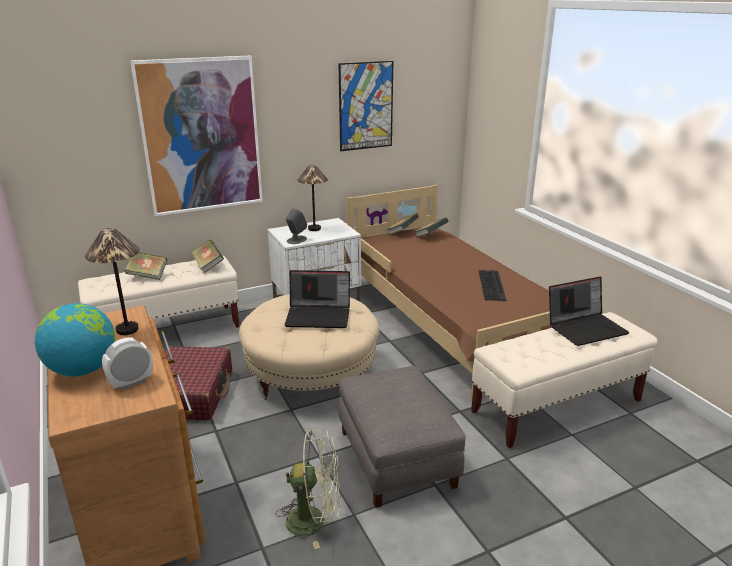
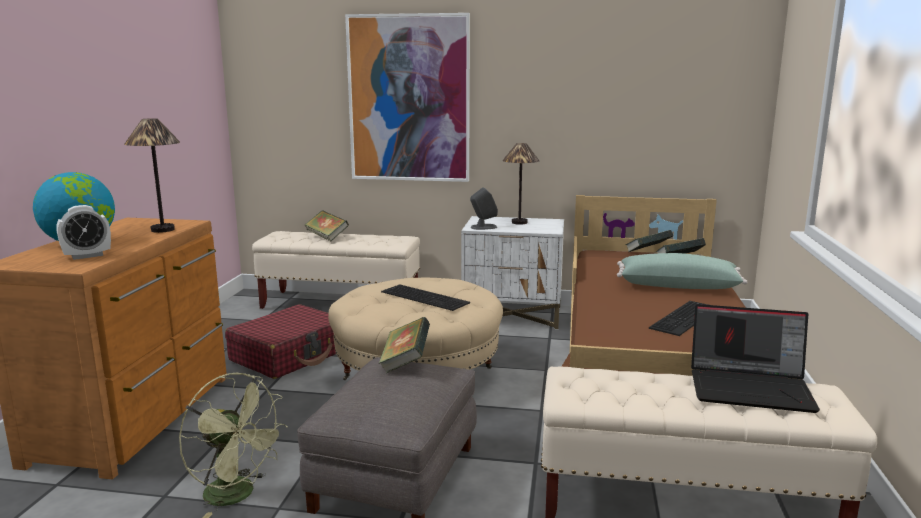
camera: 35 degrees right, 10 degrees down
(131, 383) = (87, 256): alarm clock -> alarm clock turned 150 degrees clockwise
(208, 266) = (388, 240): book -> book (405, 362)
(319, 316) = (426, 297): laptop -> keyboard
(366, 106) = (613, 81): picture -> none
(456, 258) = (677, 286): none -> green pillow

